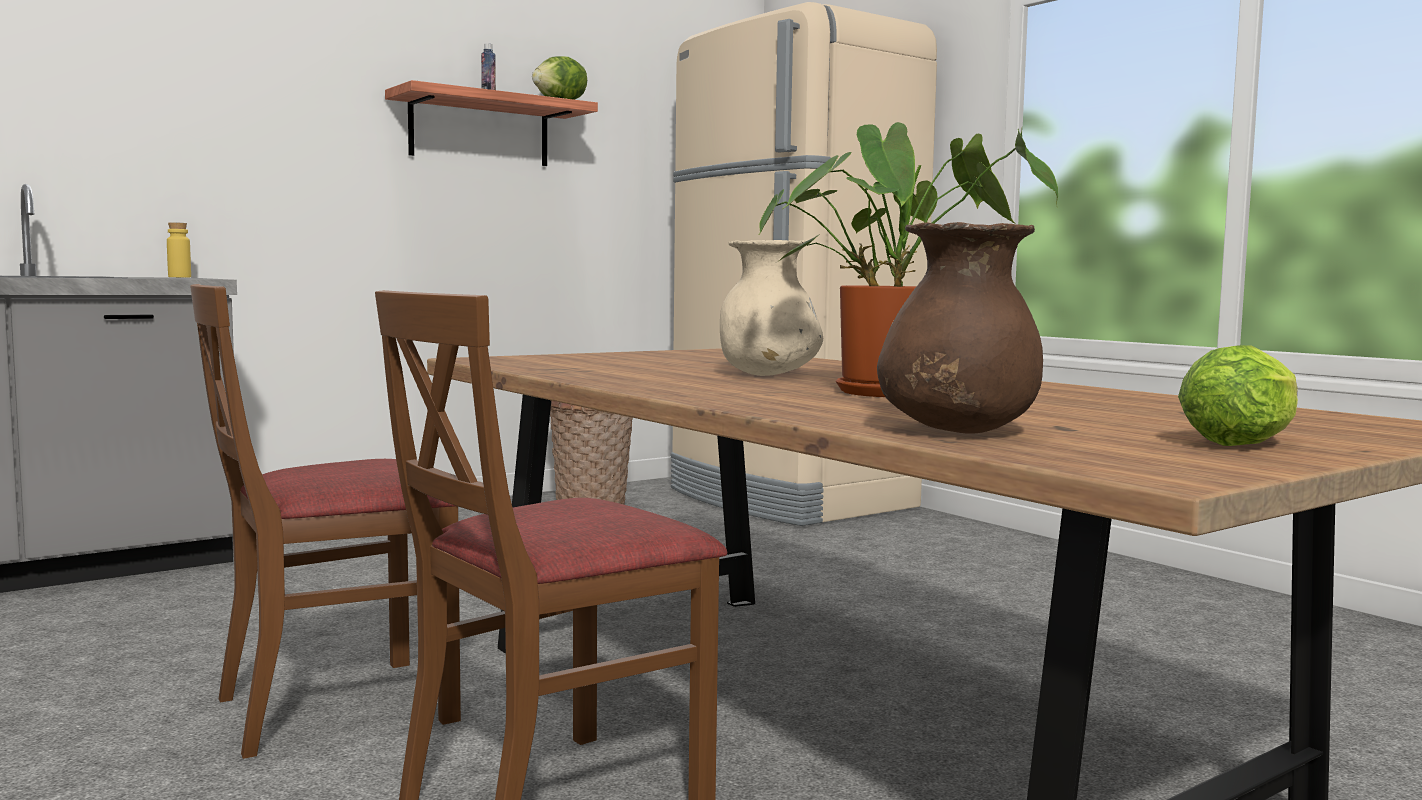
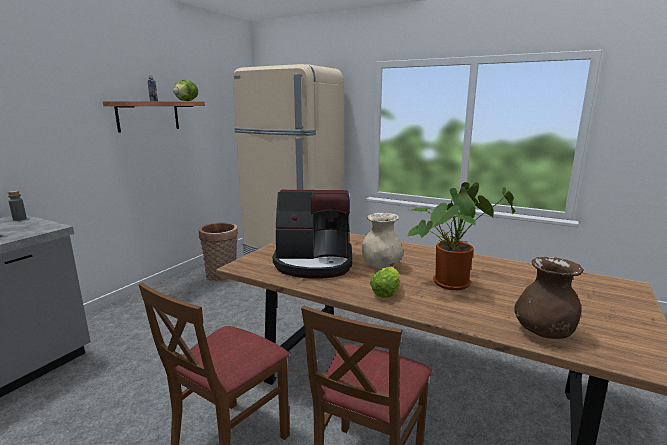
camera: 25 degrees left, 10 degrees up
(179, 277) = (19, 219): yellow bottle -> grey bottle
(629, 365) = (314, 263): none -> coffee machine
(1244, 443) = (621, 321): lettuce -> lettuce (387, 292)

